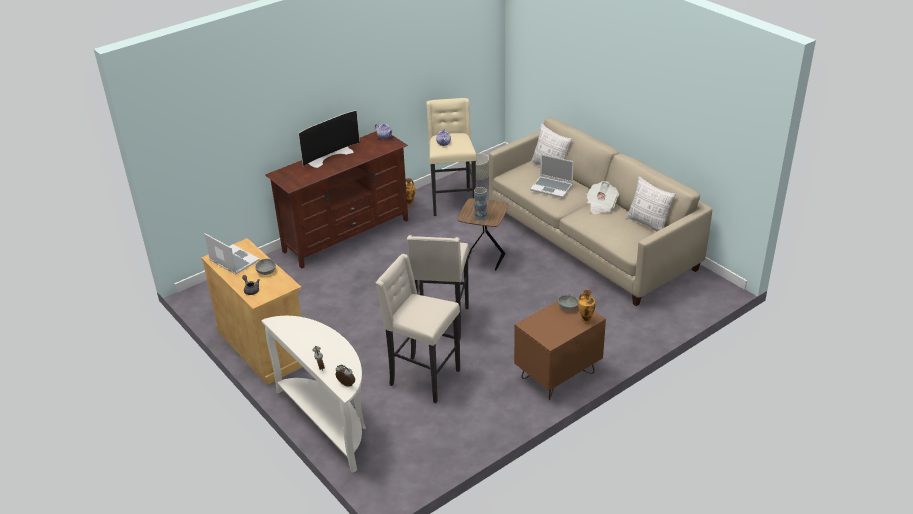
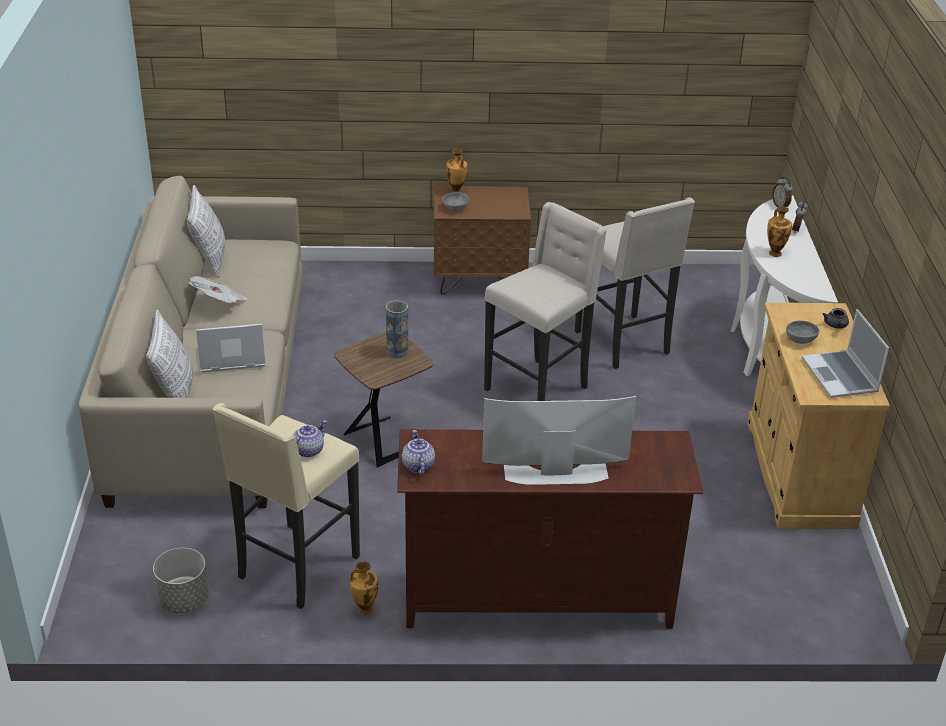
camera: 145 degrees left, 0 degrees up
(322, 338) = (775, 253): none -> vase
(552, 188) = (231, 357): laptop -> laptop turned 75 degrees counterclockwise

